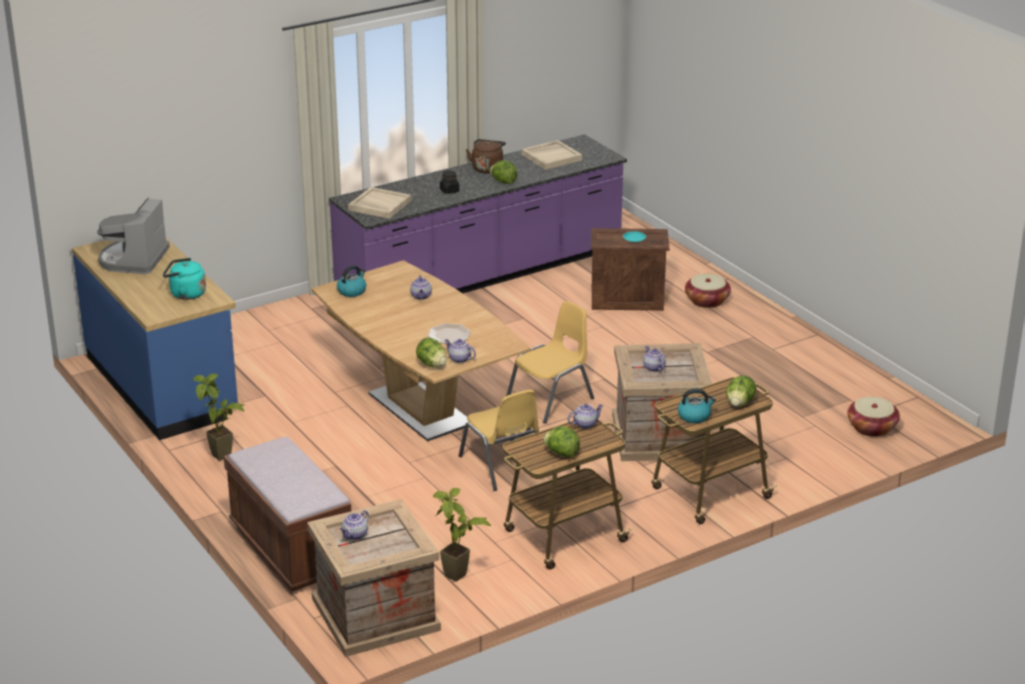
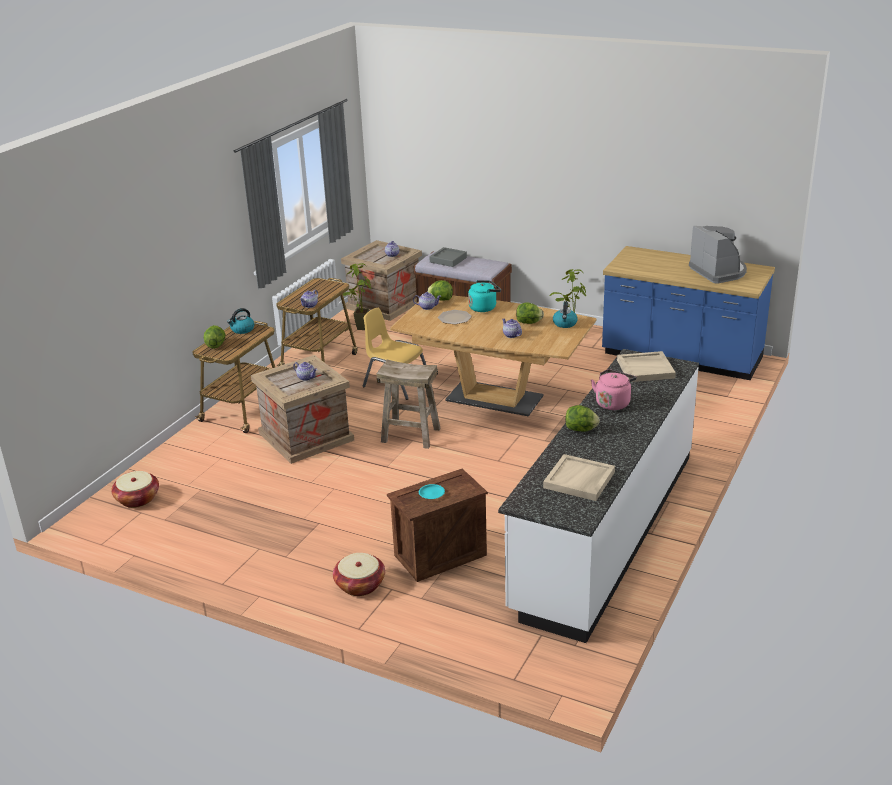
camera: 150 degrees right, 0 degrees up
(185, 294) = (641, 265): turquoise kettle -> turquoise kettle (484, 307)
(299, 484) = (448, 260): none -> grey tray
(449, 191) = (613, 403): black jar -> pink kettle
(482, 276) = (604, 530): purple counter -> white counter
(487, 168) = (620, 441): brown kettle -> none
(551, 400) = (410, 435): yellow chair -> beige stool
(561, 453) = (309, 289): lettuce -> lettuce (529, 322)

